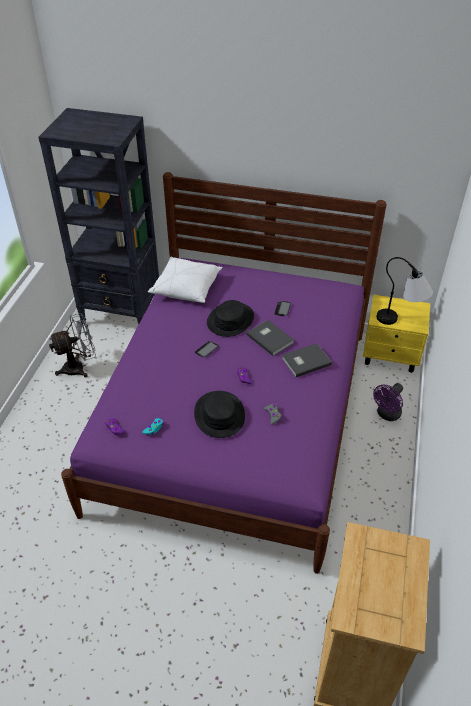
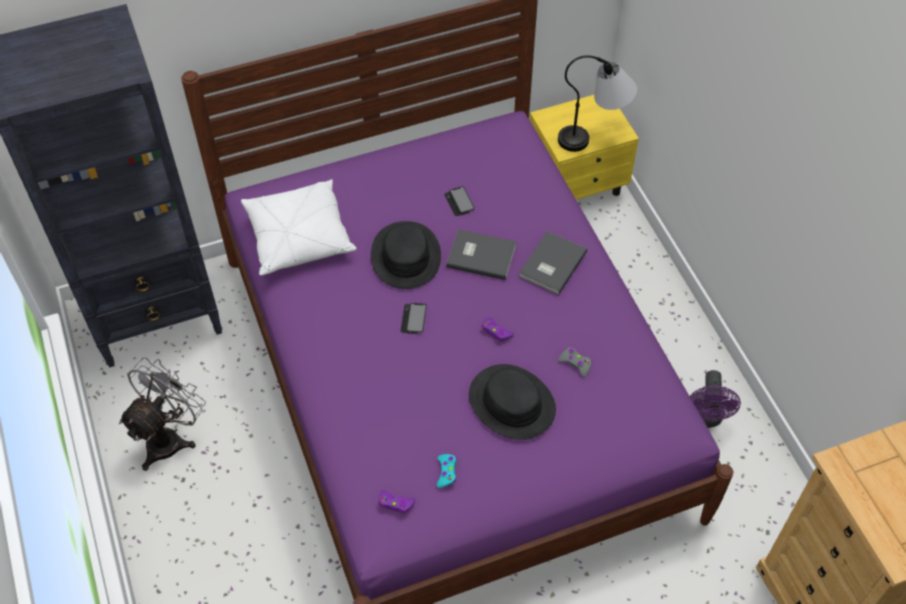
camera: 35 degrees left, 10 degrees up
(387, 415) = (633, 271): purple fan -> purple fan (705, 418)

